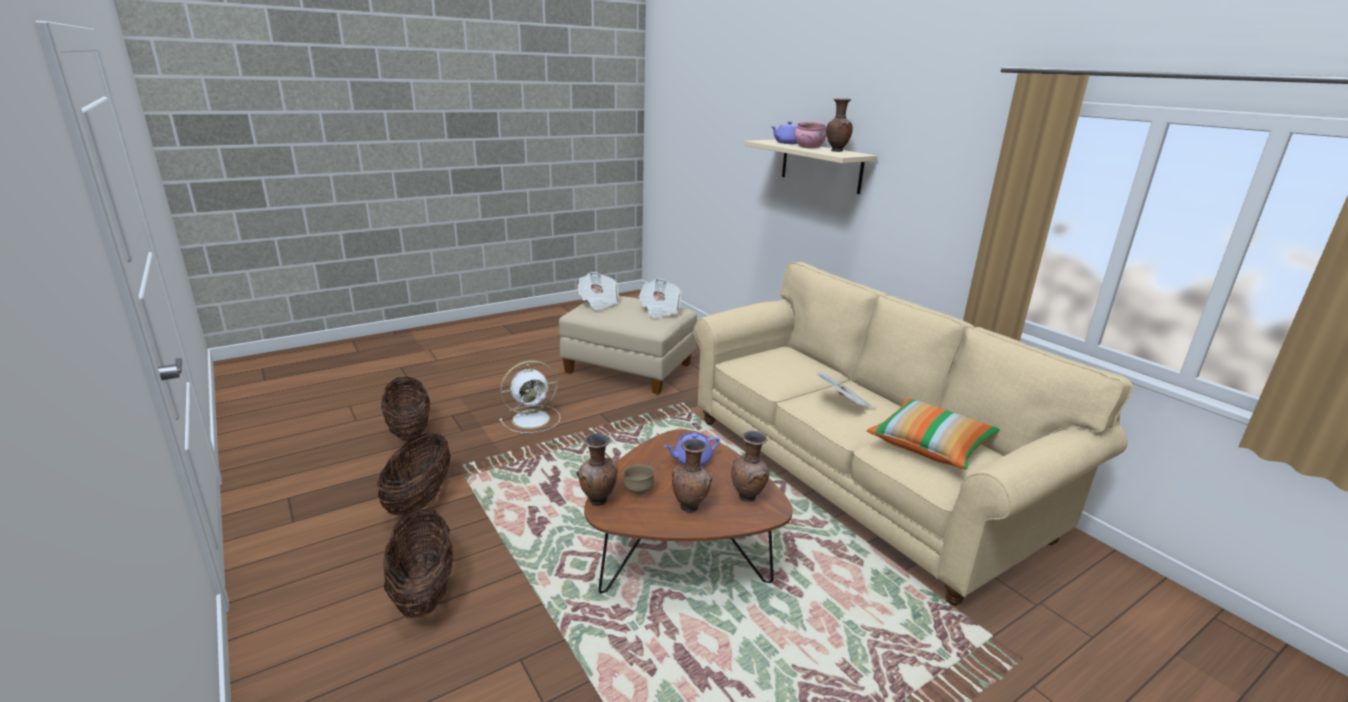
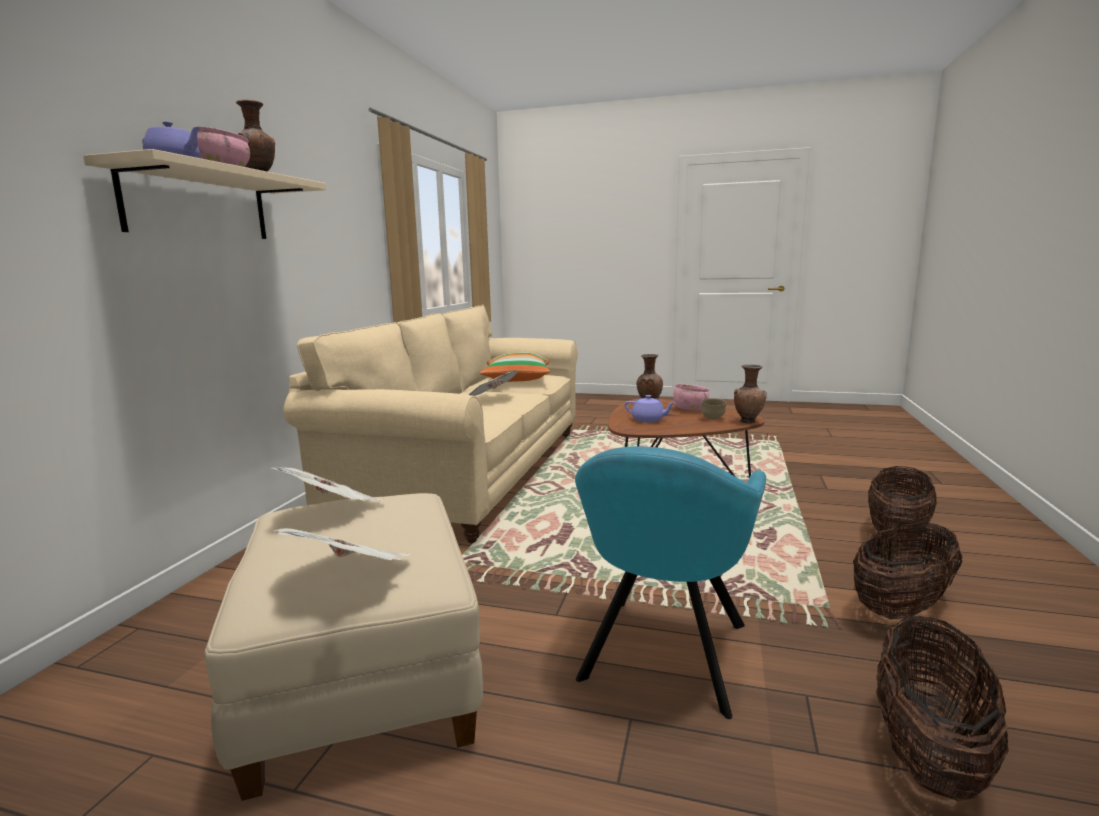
camera: 130 degrees left, 10 degrees down
(533, 419) = (663, 655): white fan -> turquoise armchair
(690, 507) = (690, 409): brown vase -> pink bowl

